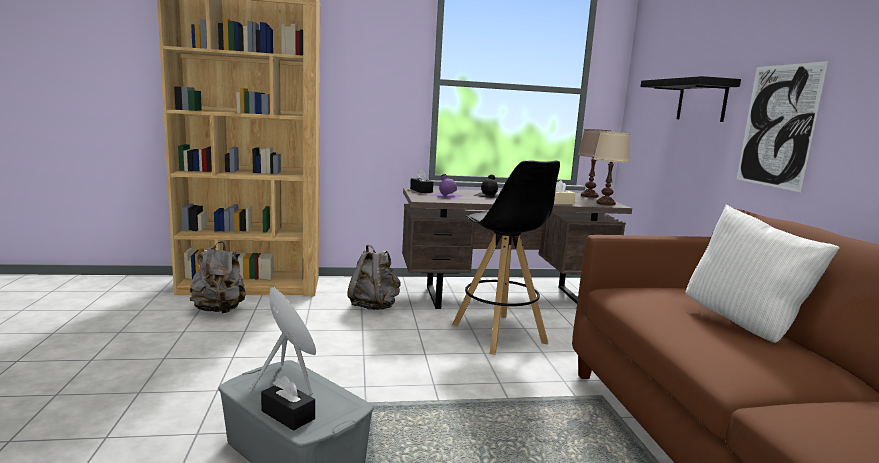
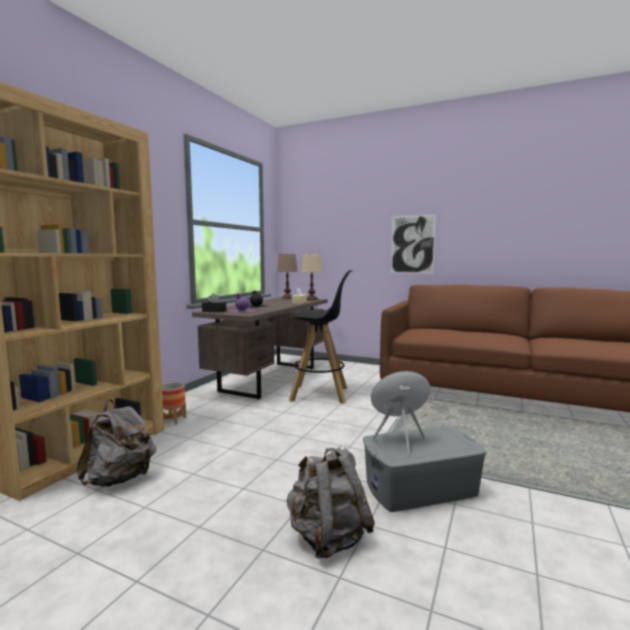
camera: 55 degrees left, 5 degrees down
(288, 415) = (449, 449): black tissue box -> none
(339, 292) = (173, 420): none -> planter
(374, 306) = (224, 415): grey backpack -> grey backpack (327, 538)
(702, 100) = (354, 233): black shelf -> none
(744, 325) = (469, 331): white pillow -> none

